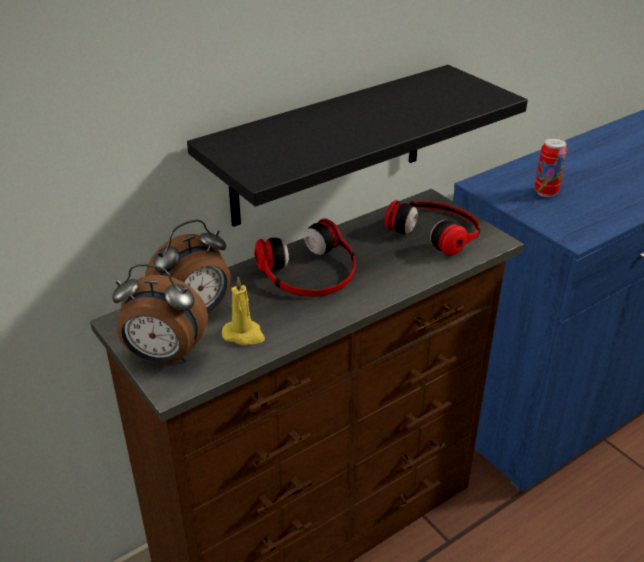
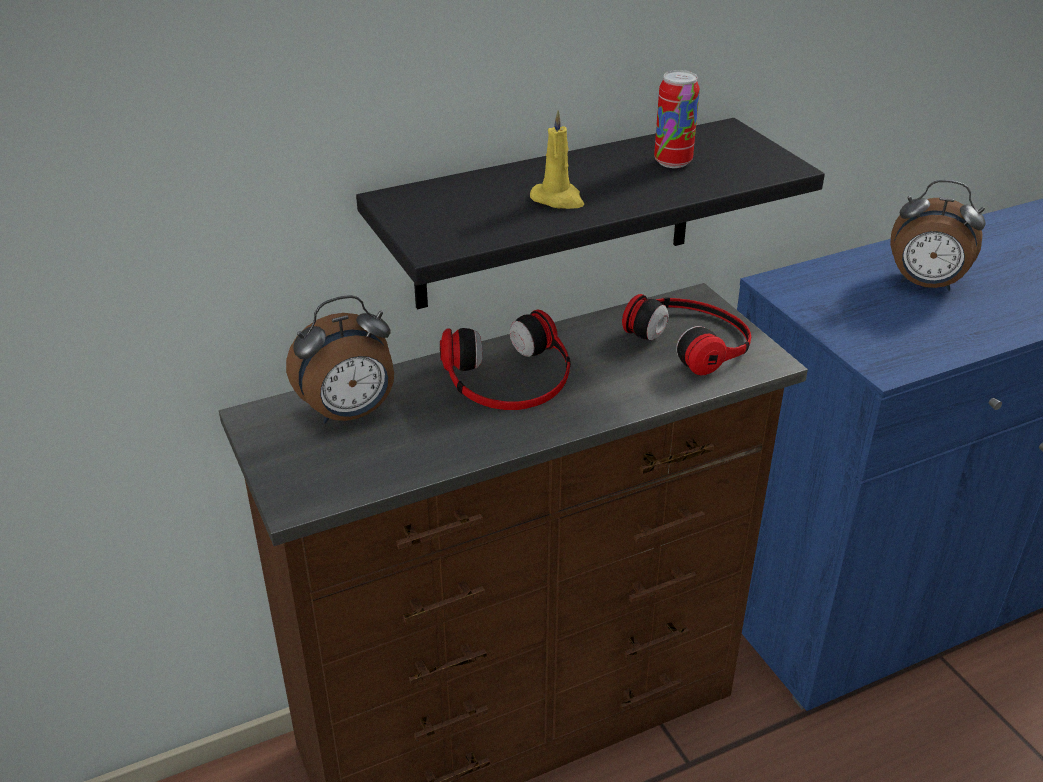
camera: 10 degrees right, 0 degrees up
(164, 357) = (295, 466): alarm clock -> alarm clock (925, 284)
(244, 335) = (401, 449): yellow candle -> yellow candle (558, 199)
(546, 192) = (864, 302): can -> can (673, 162)

